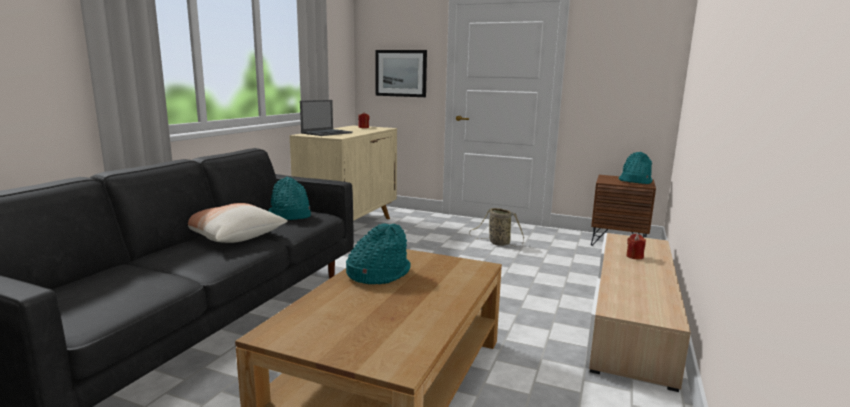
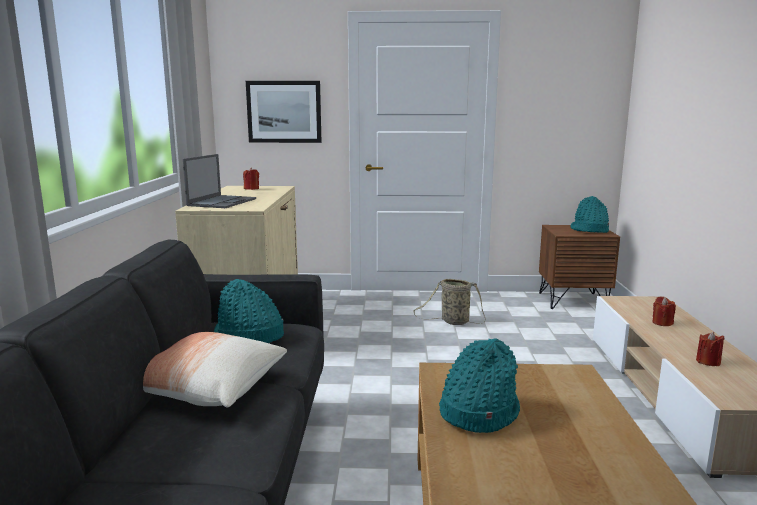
camera: 20 degrees left, 0 degrees up
(634, 286) = (708, 362): none -> red candle

